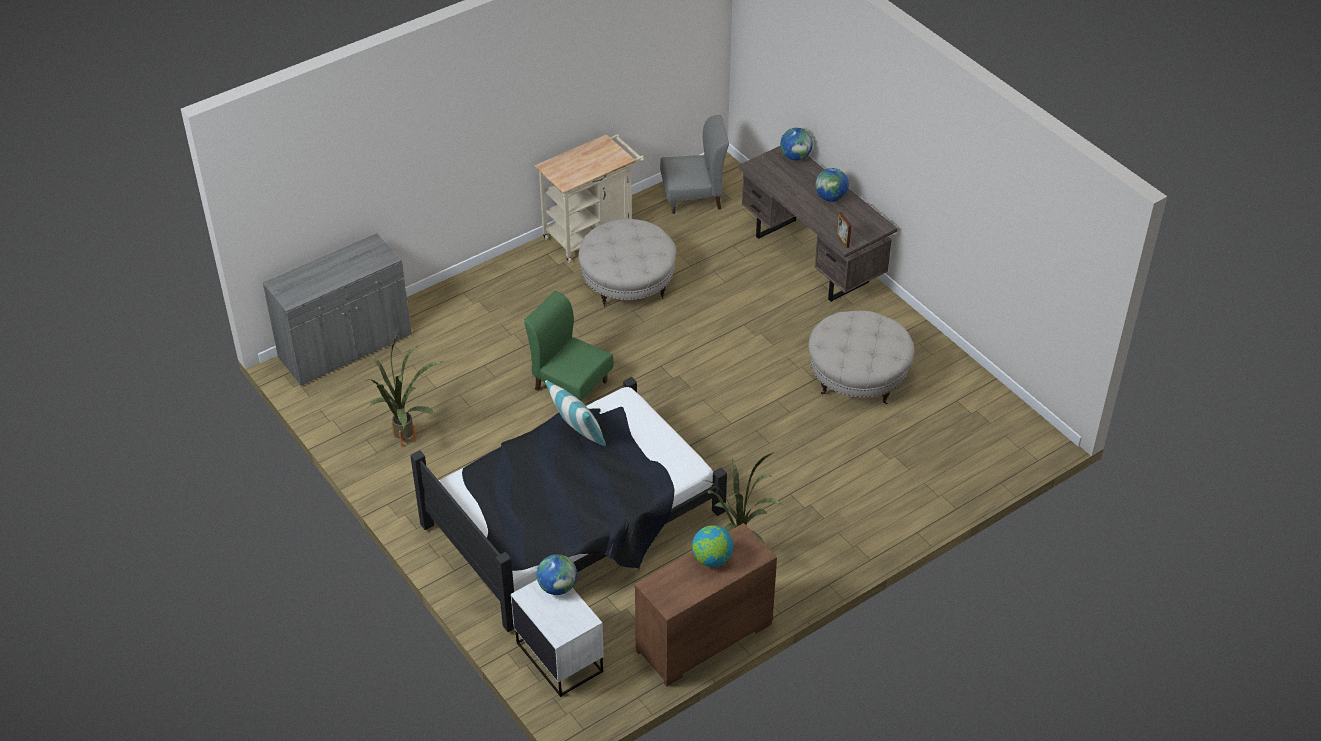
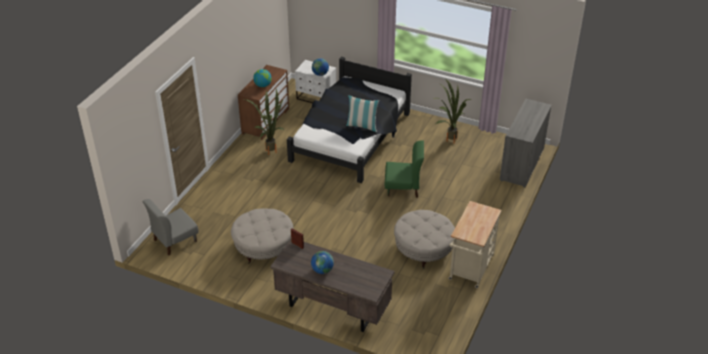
camera: 150 degrees right, 5 degrees down
(693, 197) = (435, 320): grey chair -> grey chair (174, 240)
(795, 157) = (364, 291): globe -> none

